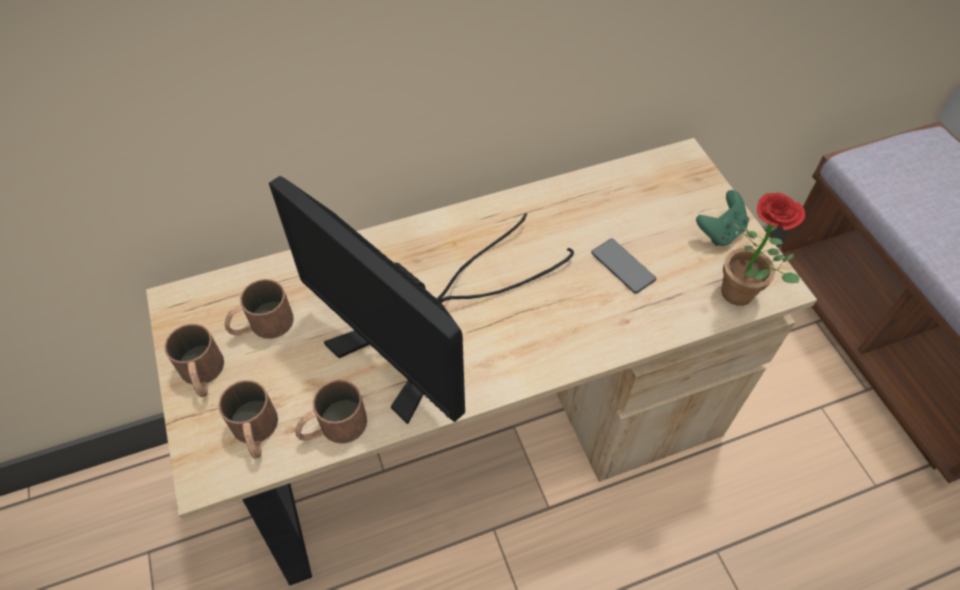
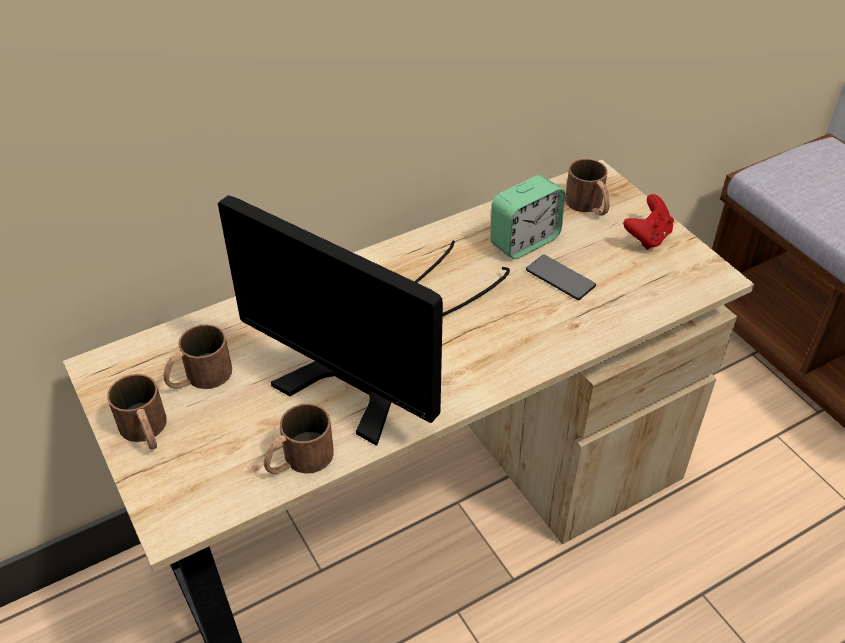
camera: 10 degrees left, 10 degrees down
(256, 433) = (217, 476): brown mug -> brown mug (589, 206)
(597, 220) = (524, 241): none -> alarm clock
(720, 232) = (647, 237): green game controller -> red game controller
(743, 297) = (683, 290): potted plant -> none

